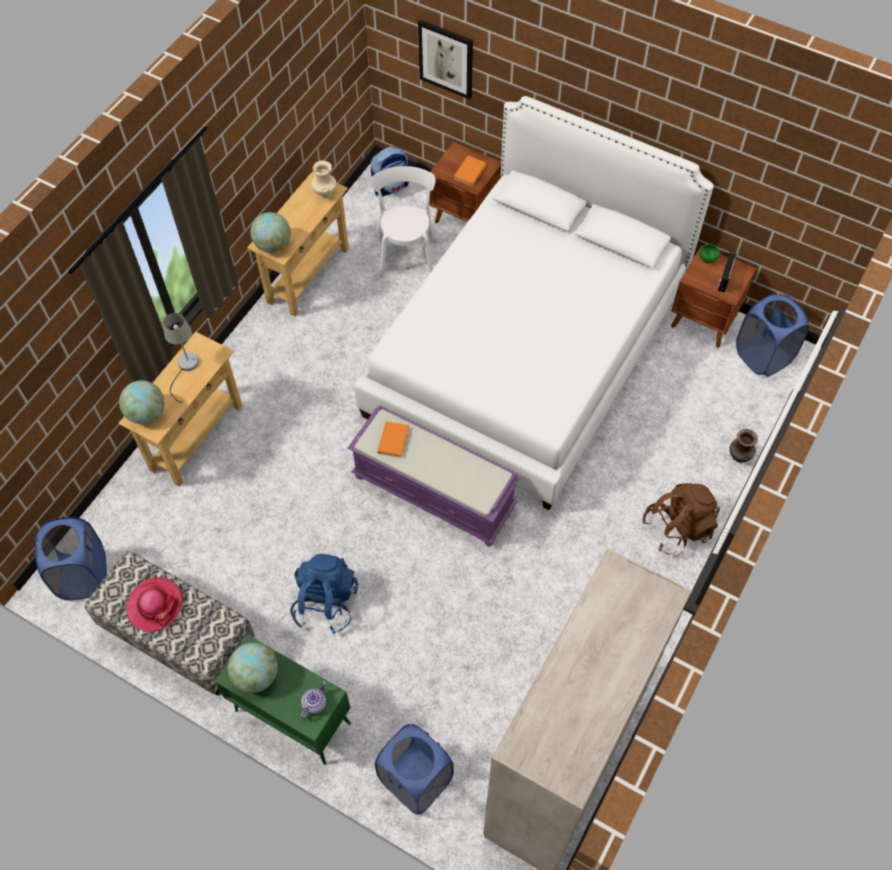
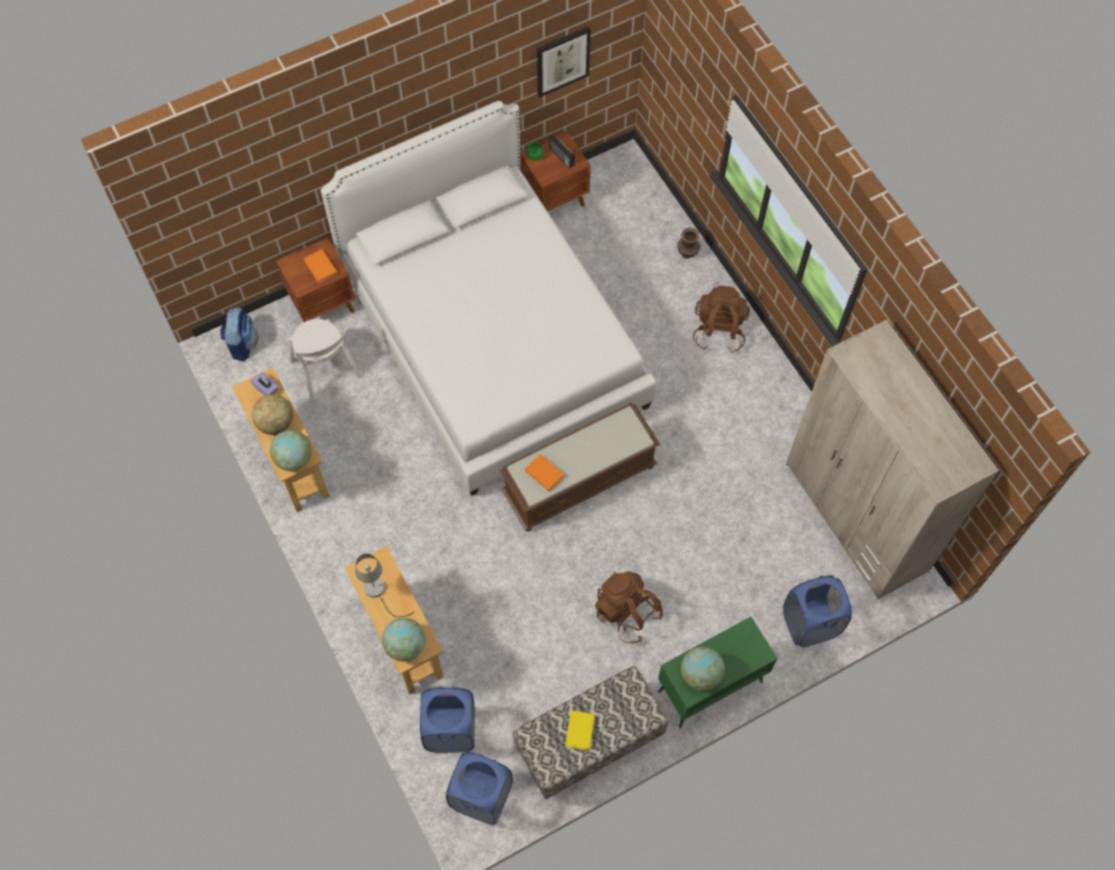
camera: 60 degrees left, 5 degrees up
(155, 605) = (580, 731): hat -> yellow book
(298, 216) = (276, 423): none -> globe
(314, 703) = (748, 643): teapot -> none
(325, 194) = (266, 388): beige vase -> purple tissue box
(326, 602) = (627, 612): blue backpack -> brown backpack
(407, 253) = (327, 372): white chair -> white chair turned 150 degrees counterclockwise
(435, 491) = (579, 479): purple bench -> brown bench
(446, 59) = (245, 204): picture -> picture (562, 60)
(762, 356) = (612, 182): blue laundry basket -> blue laundry basket (450, 730)

